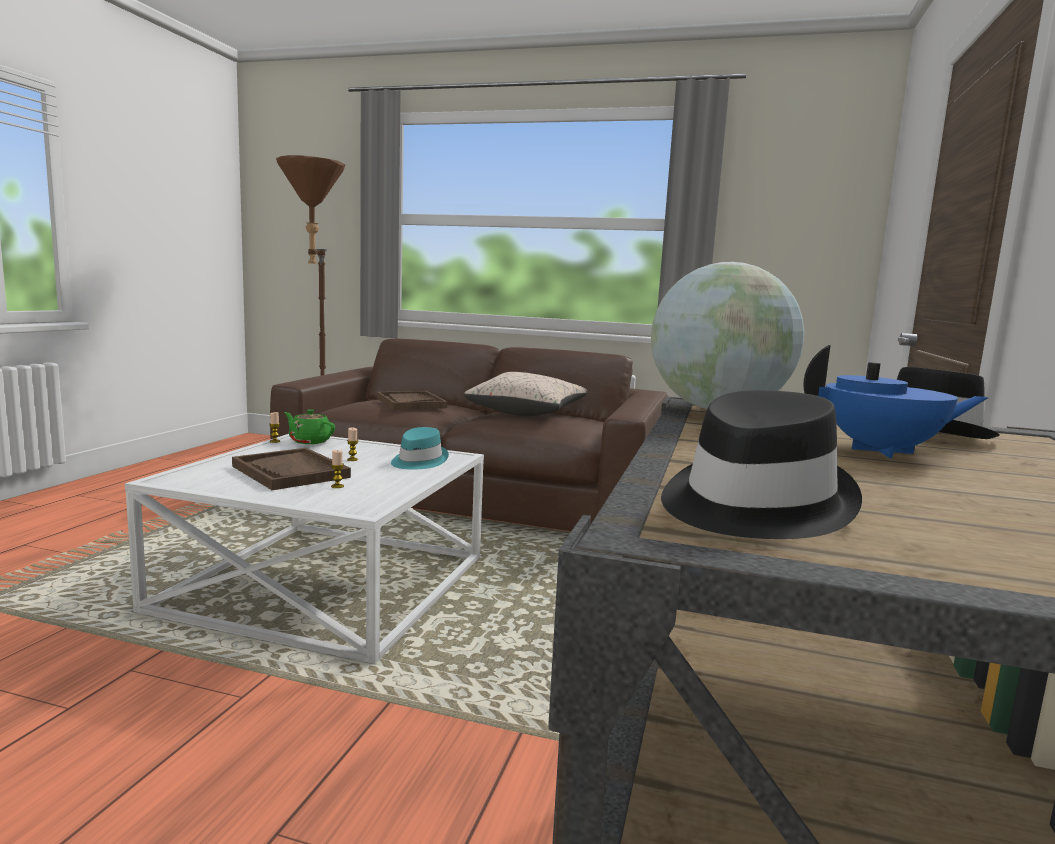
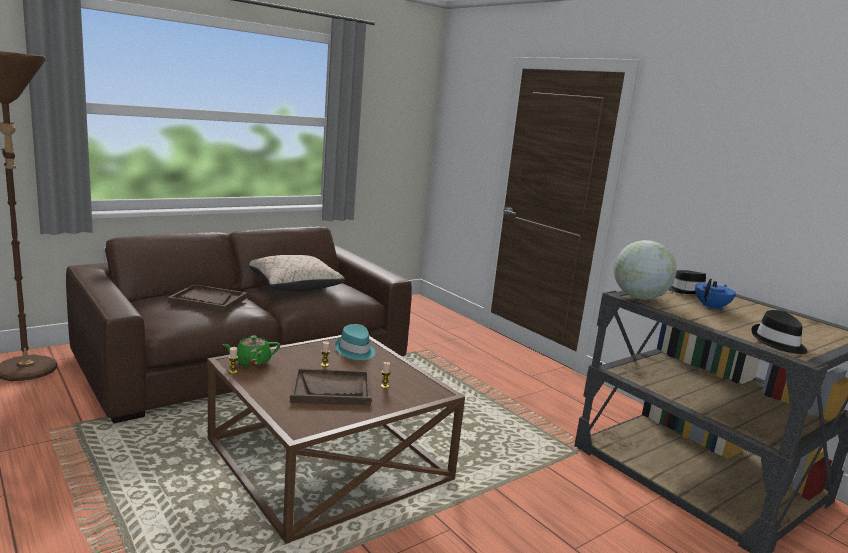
camera: 55 degrees left, 5 degrees up
(327, 581) = (328, 458): white coffee table -> brown coffee table

